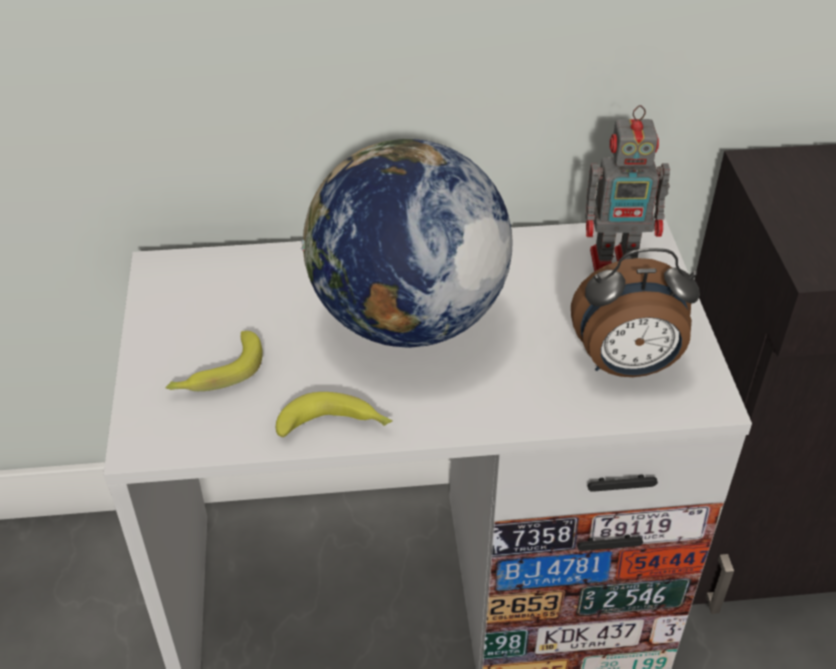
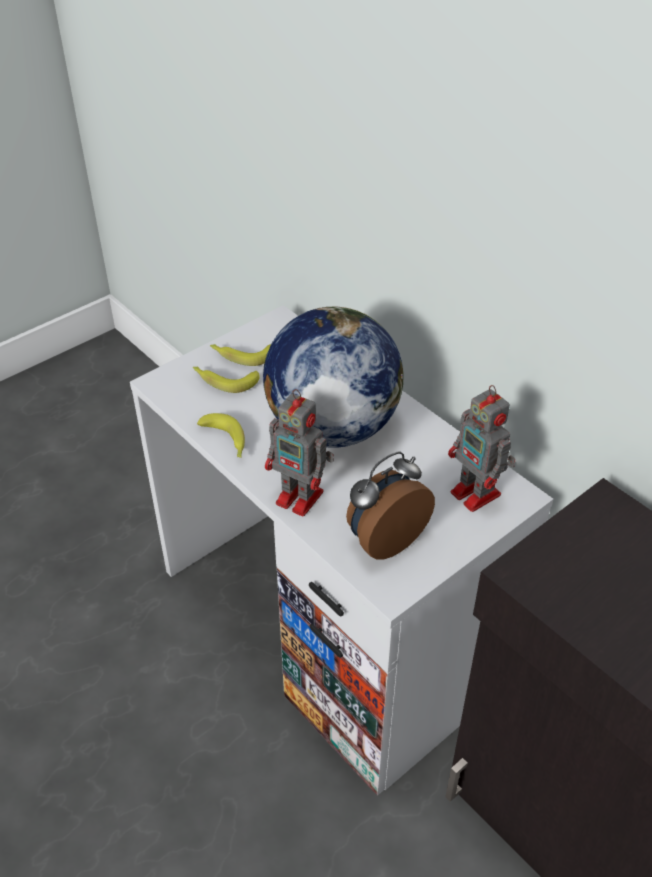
camera: 55 degrees right, 0 degrees up
(187, 334) = (242, 355): none -> banana
(503, 404) = (301, 498): none -> toy robot
(626, 366) = (384, 539): alarm clock -> alarm clock turned 90 degrees clockwise

